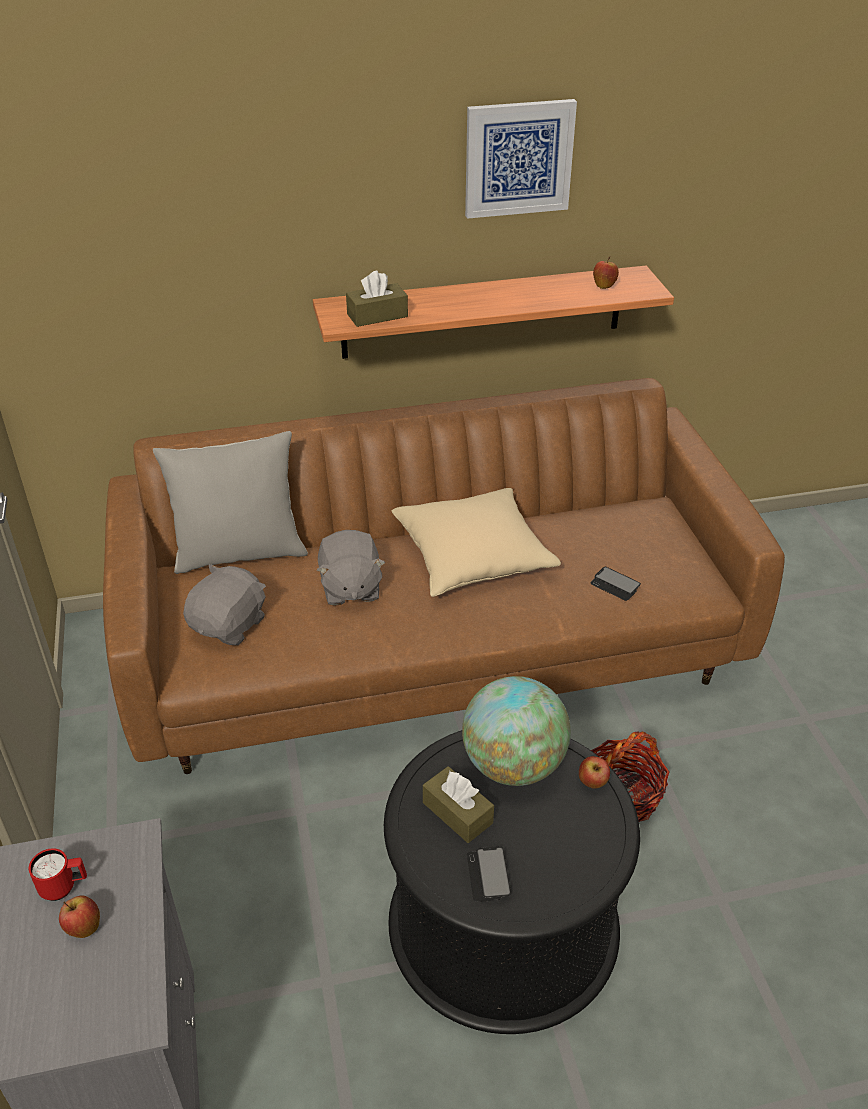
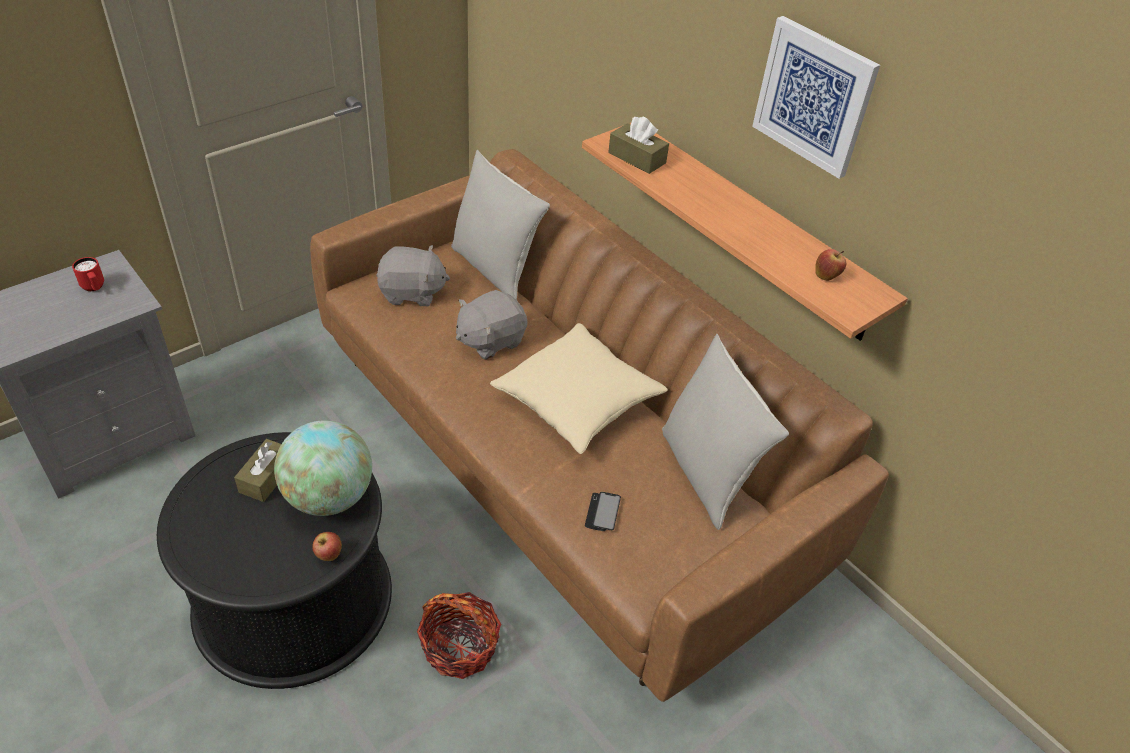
camera: 60 degrees right, 5 degrees up
(83, 927) = (65, 307): apple -> none
(488, 875) = (209, 513): phone -> none
(598, 512) = (706, 473): none -> grey pillow

